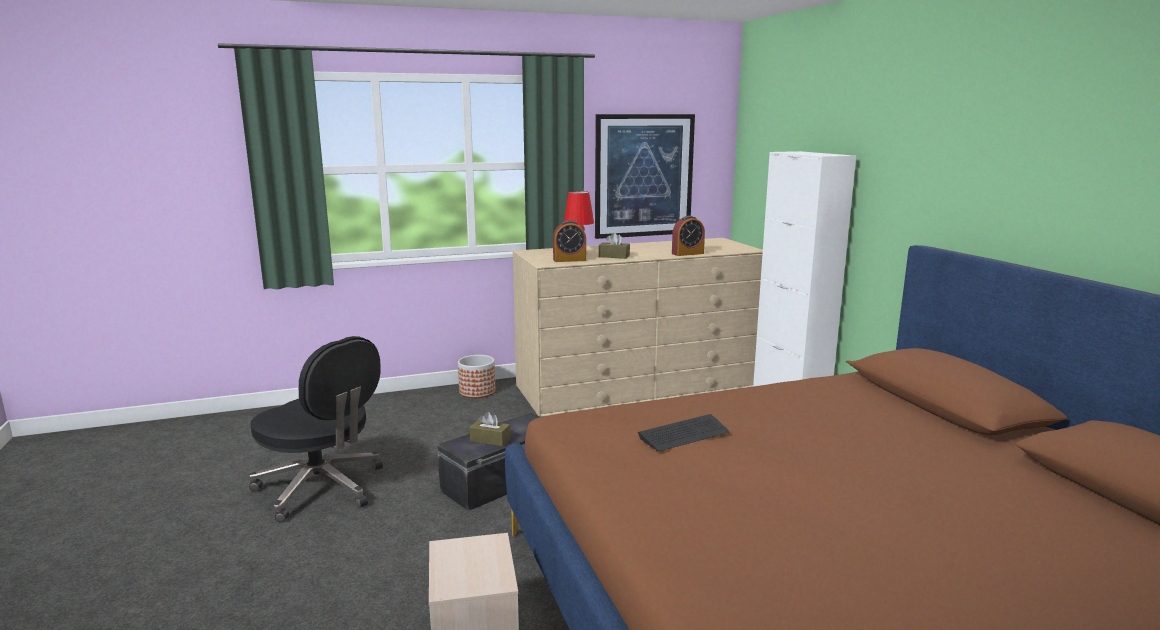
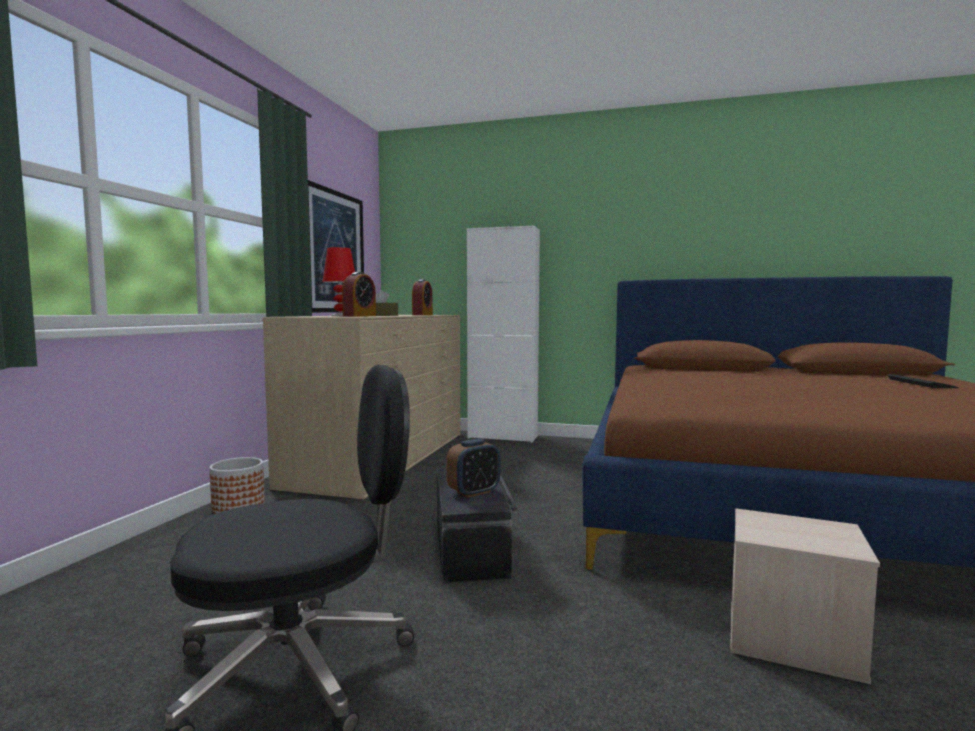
camera: 55 degrees left, 10 degrees down
(490, 440) = (474, 492): brown tissue box -> alarm clock
(684, 434) = (723, 389): keyboard -> keyboard (921, 383)

